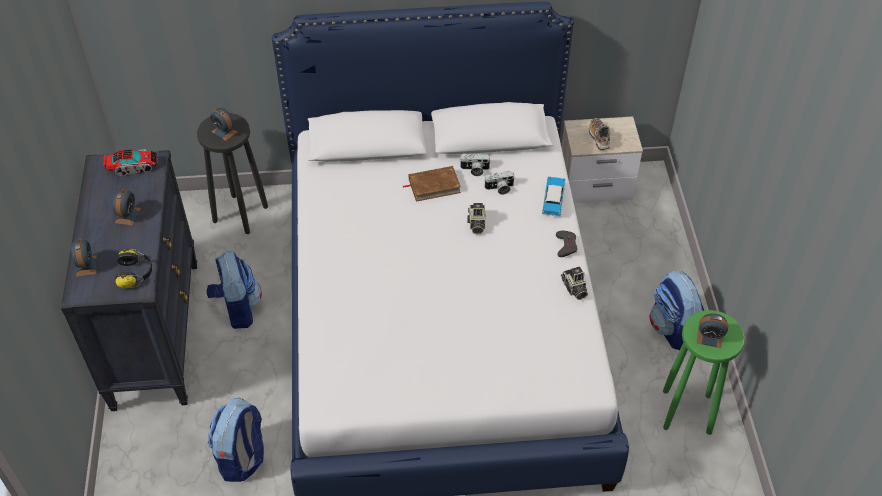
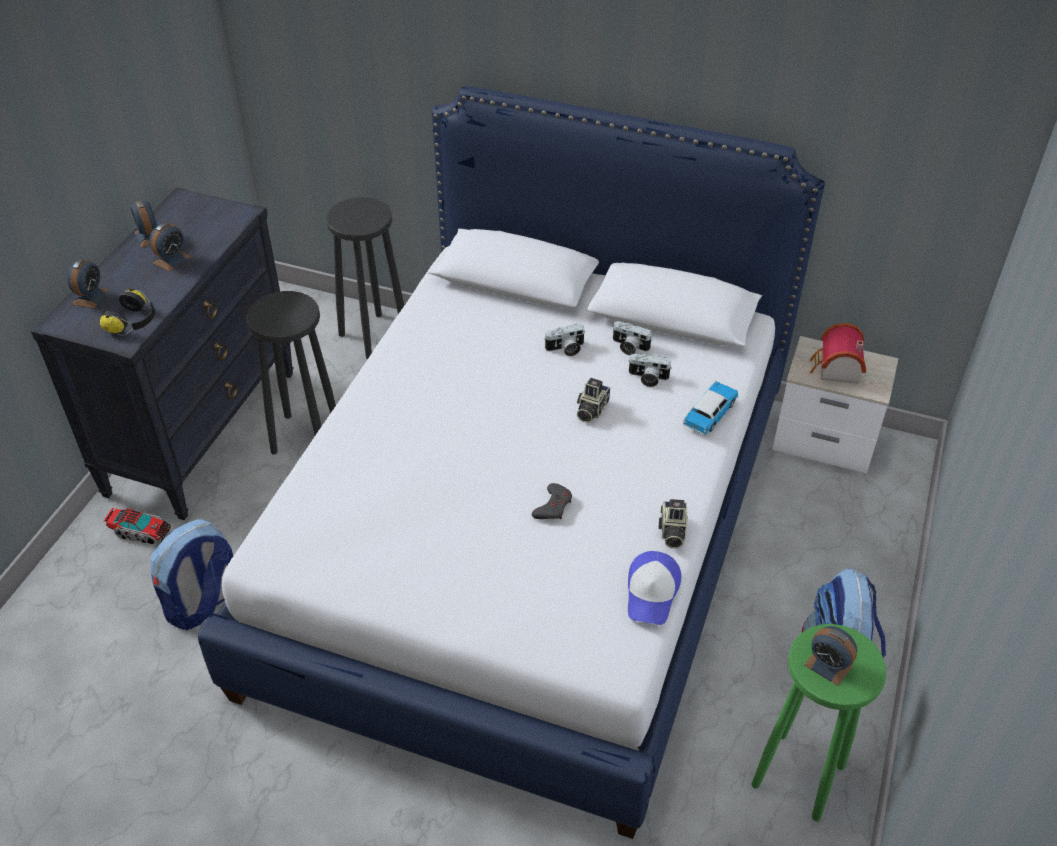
camera: 25 degrees right, 5 degrees down
(133, 167) = (214, 213): toy truck -> toy truck (140, 532)
(224, 131) = (359, 217): alarm clock -> alarm clock (149, 236)
(237, 308) = (306, 435): backpack -> black stool
(434, 186) = (566, 349): brown book -> camera
(566, 245) = (694, 474): grey game controller -> grey game controller (553, 506)
(584, 333) = (652, 593): none -> cap
(599, 138) = (836, 370): shoe -> toy house

